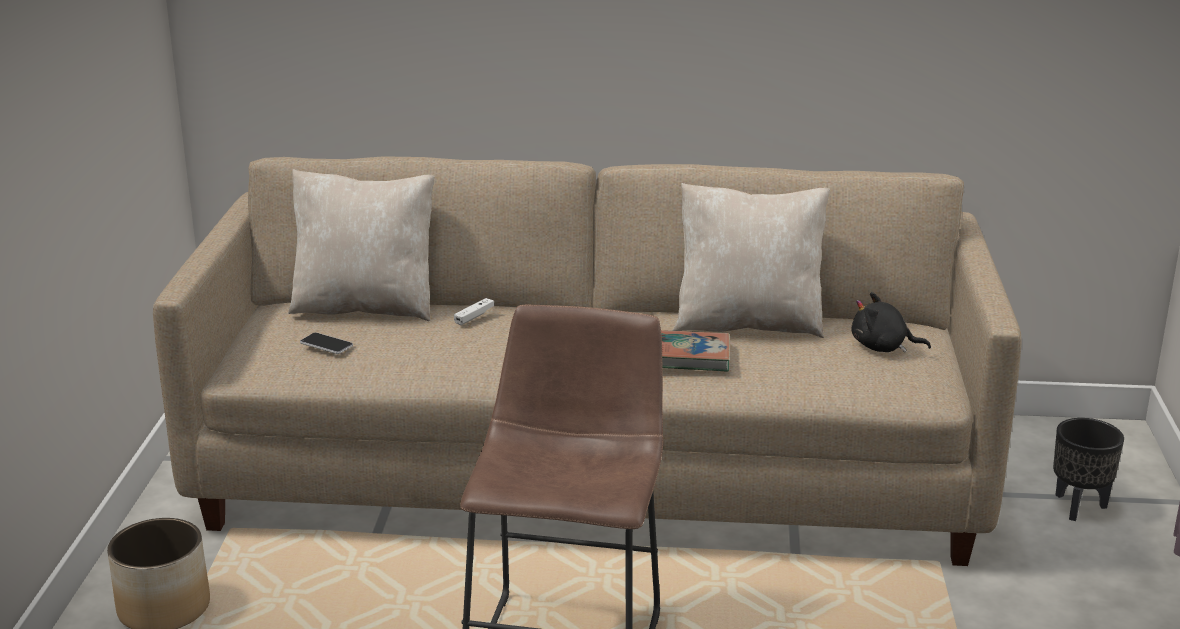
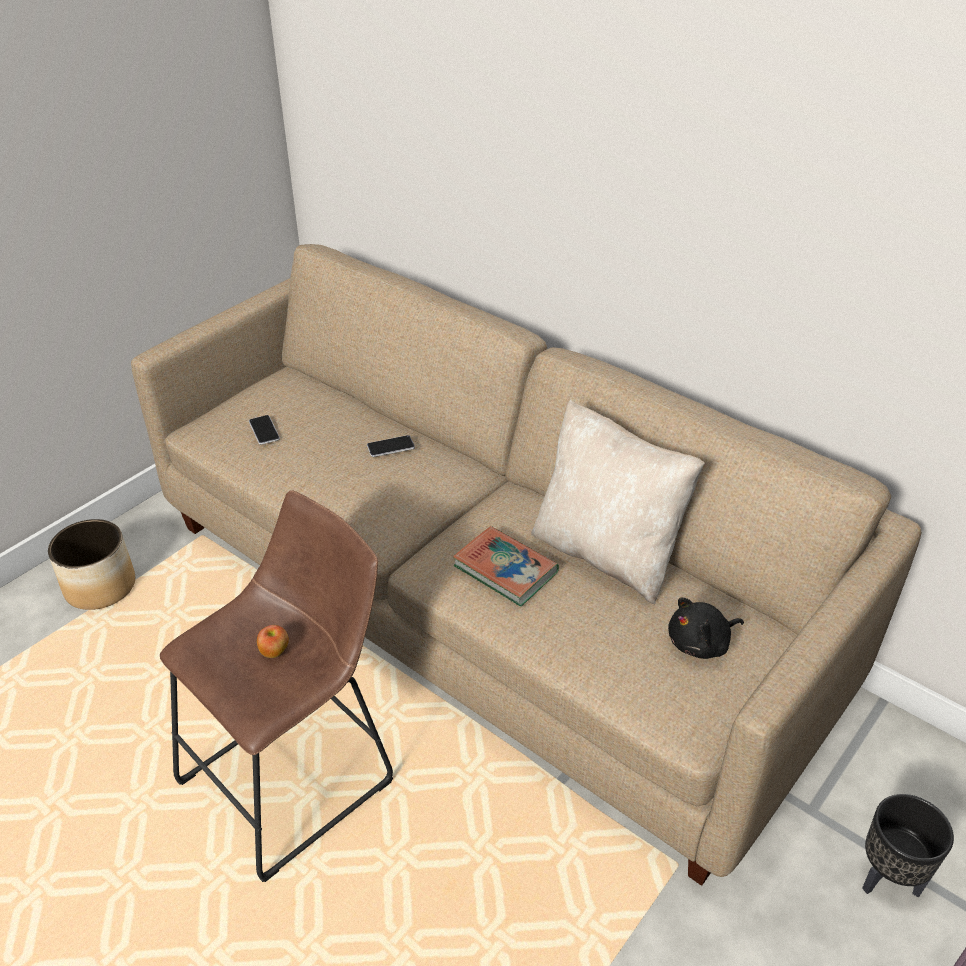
camera: 35 degrees right, 15 degrees up
(365, 307) = (335, 401): beige pillow -> none
(474, 316) = (390, 447): white game controller -> phone
(566, 466) = (275, 652): none -> apple
(883, 347) = (701, 643): black plush toy -> black plush toy turned 75 degrees counterclockwise

